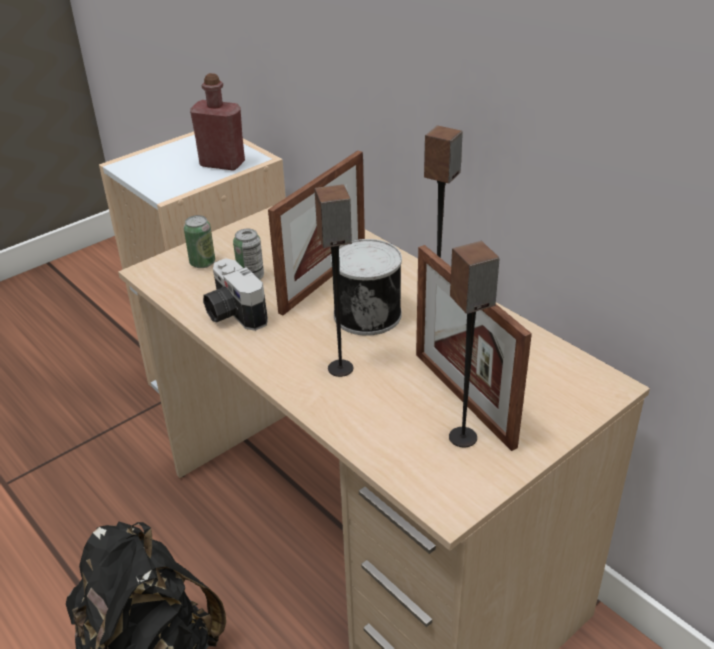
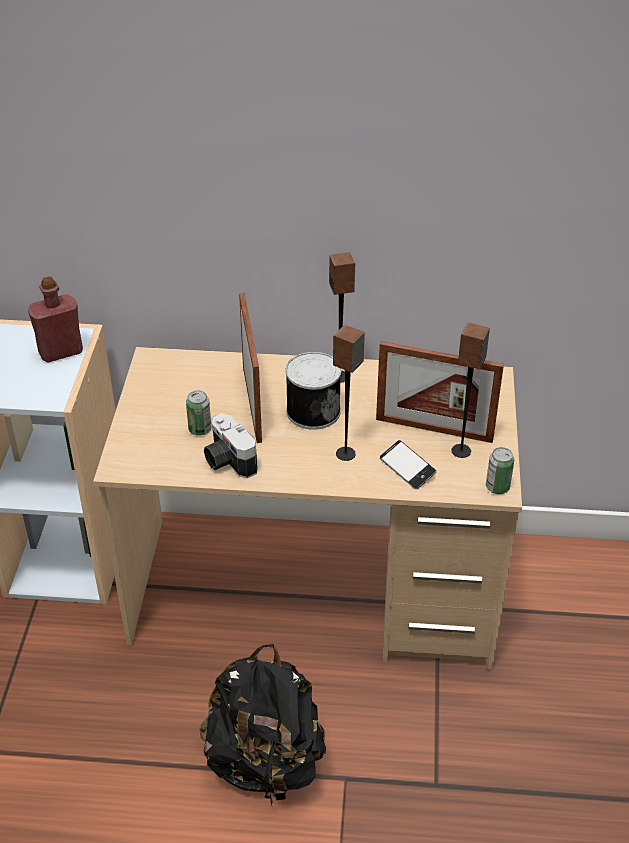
camera: 45 degrees left, 5 degrees up
(202, 263) = (148, 439): can -> can (497, 487)
(232, 313) = (227, 461): camera -> camera turned 45 degrees clockwise
(379, 418) = (407, 468): none -> phone

